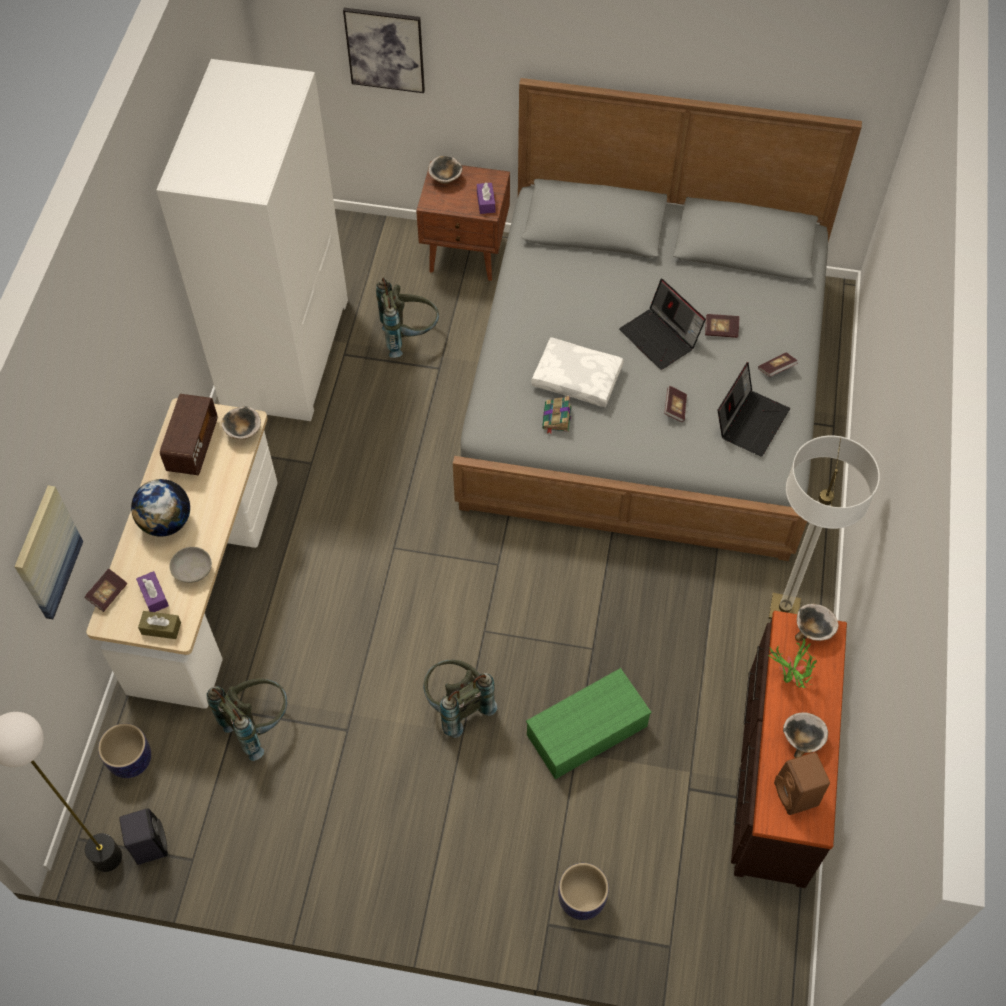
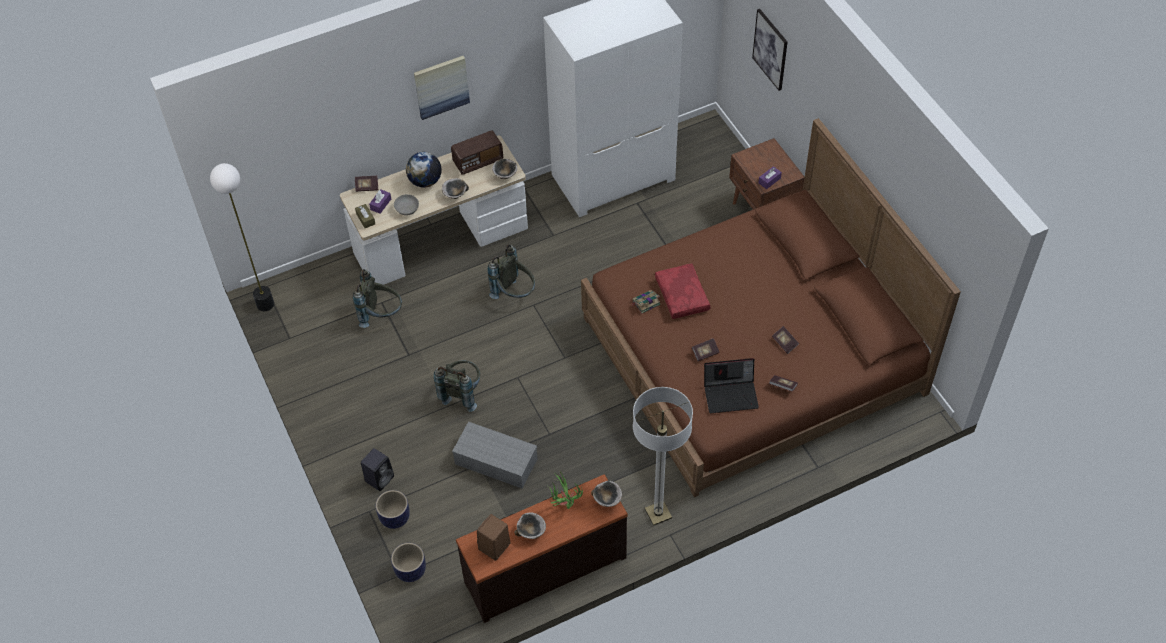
camera: 55 degrees right, 5 degrees down
(46, 552) = (334, 131): picture -> picture (441, 86)
(131, 760) = (321, 278): planter -> planter (411, 570)
(149, 843) = (284, 315): black speaker -> black speaker (380, 478)
(409, 336) = (678, 223): grey backpack -> grey backpack (514, 294)
(445, 178) = (768, 152): bowl -> bowl (455, 195)
(578, 378) = (683, 296): white pillow -> red pillow
(586, 732) = (494, 461): green storage box -> grey storage box
(645, 387) = (752, 354): grey bed -> brown bed
(661, 338) = (750, 317): laptop -> none

